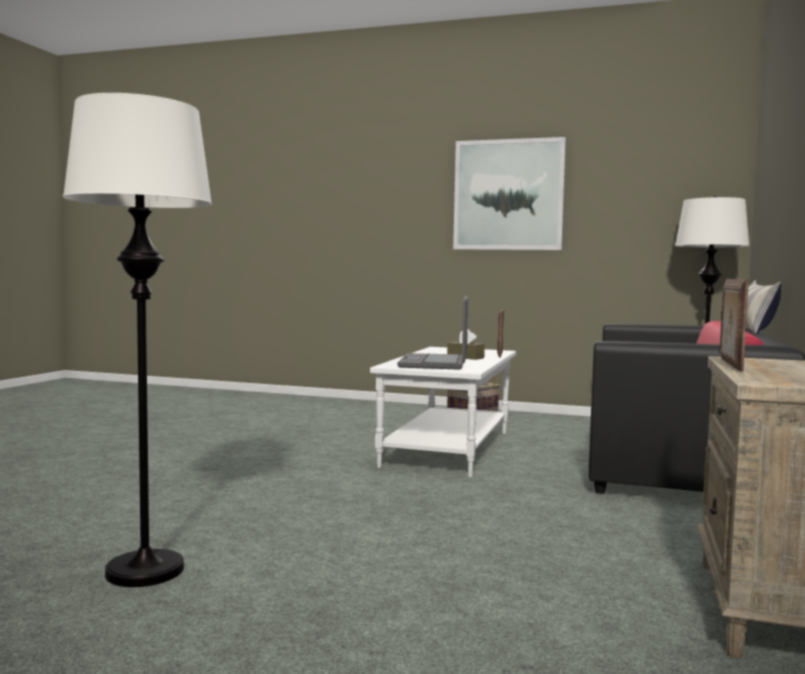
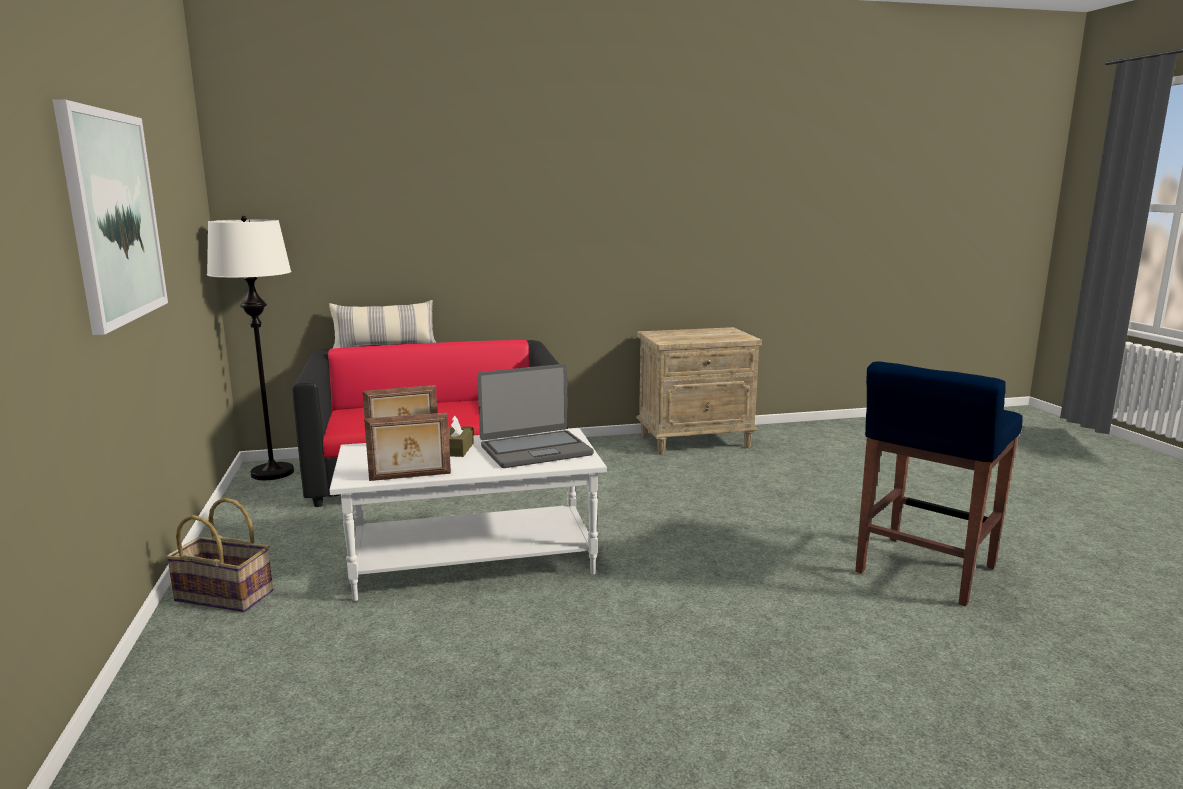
camera: 120 degrees left, 10 degrees up
(145, 570) = (924, 570): white floor lamp -> blue stool
(729, 364) = (696, 341): picture frame -> picture frame (410, 477)

